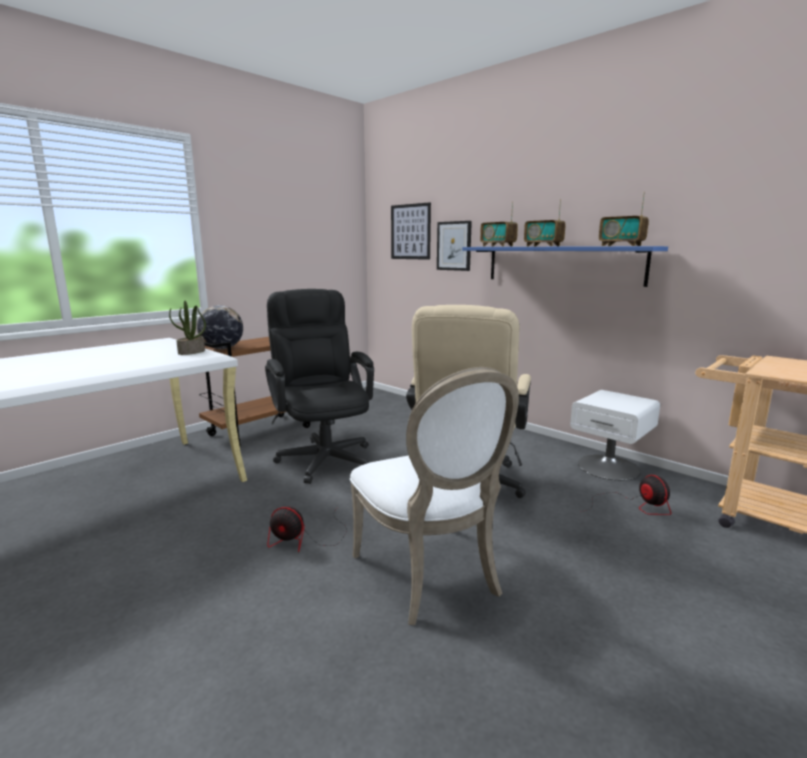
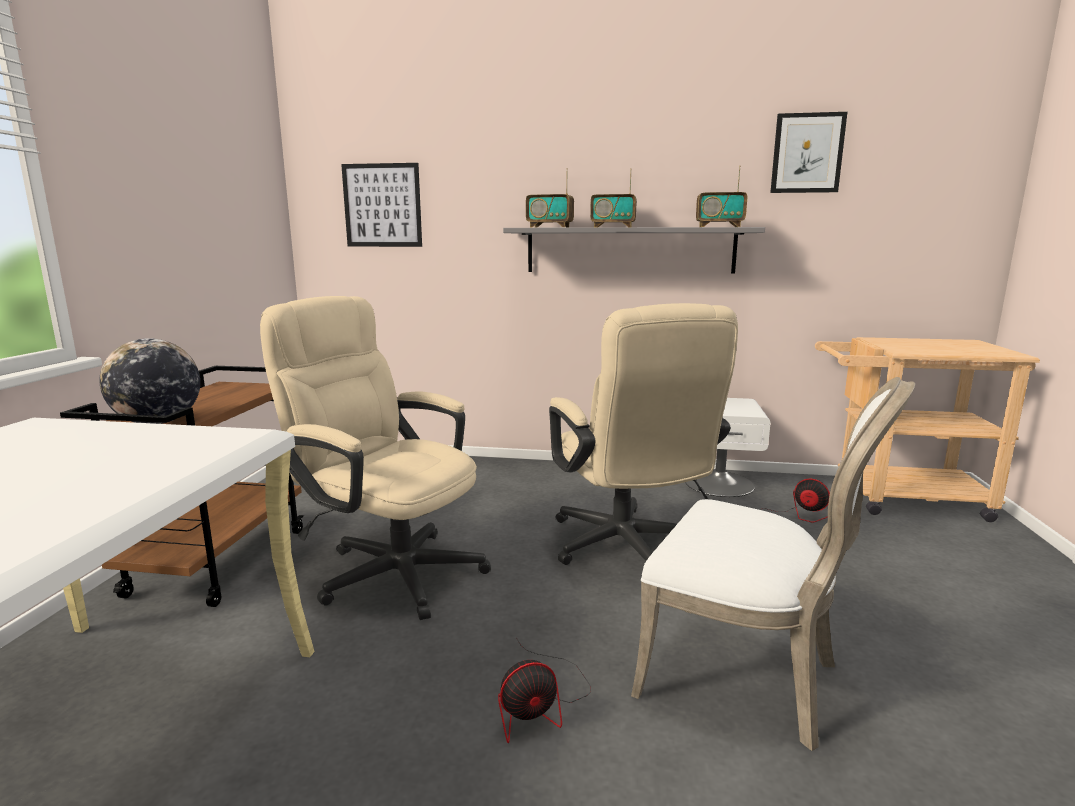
camera: 35 degrees left, 0 degrees up
(191, 352) = (182, 436): potted plant -> none
(323, 456) = (389, 569): black office chair -> beige office chair
(454, 246) = (464, 227): picture -> picture (807, 153)
(562, 264) = (630, 250): blue shelf -> grey shelf

